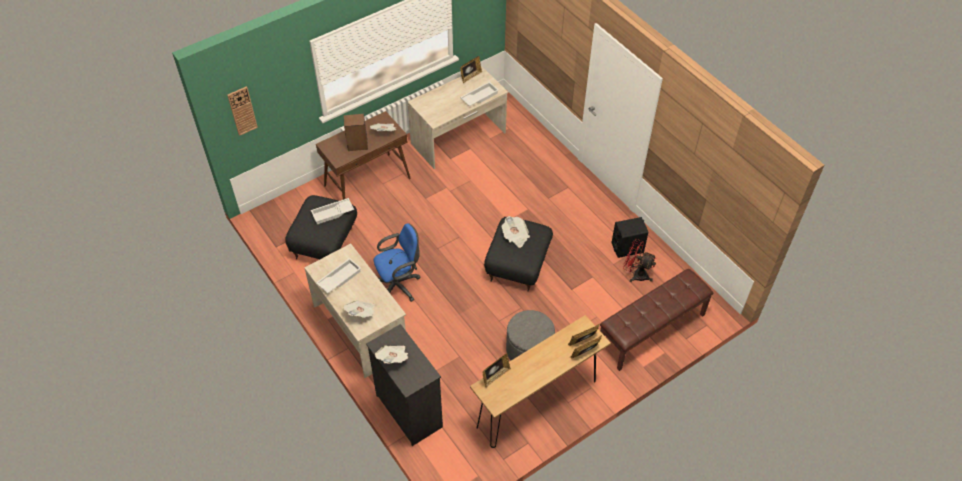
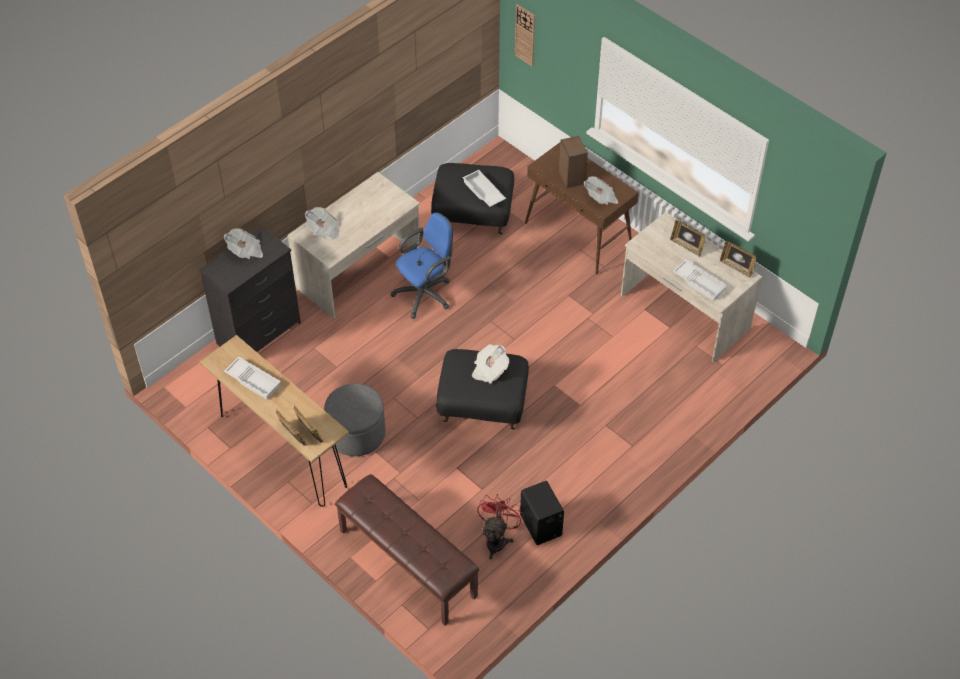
camera: 80 degrees right, 0 degrees up
(339, 278) = (368, 203): white tray -> white tray (254, 380)
(399, 285) = (426, 294): blue office chair -> blue office chair turned 90 degrees counterclockwise
(495, 376) = (251, 355): picture frame -> picture frame (687, 246)

